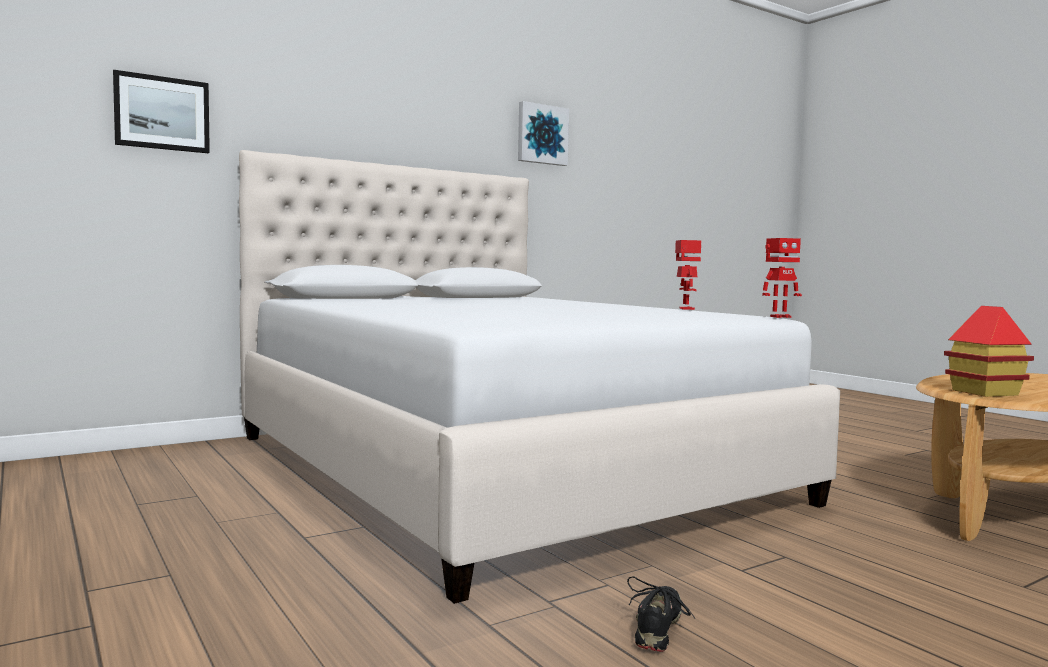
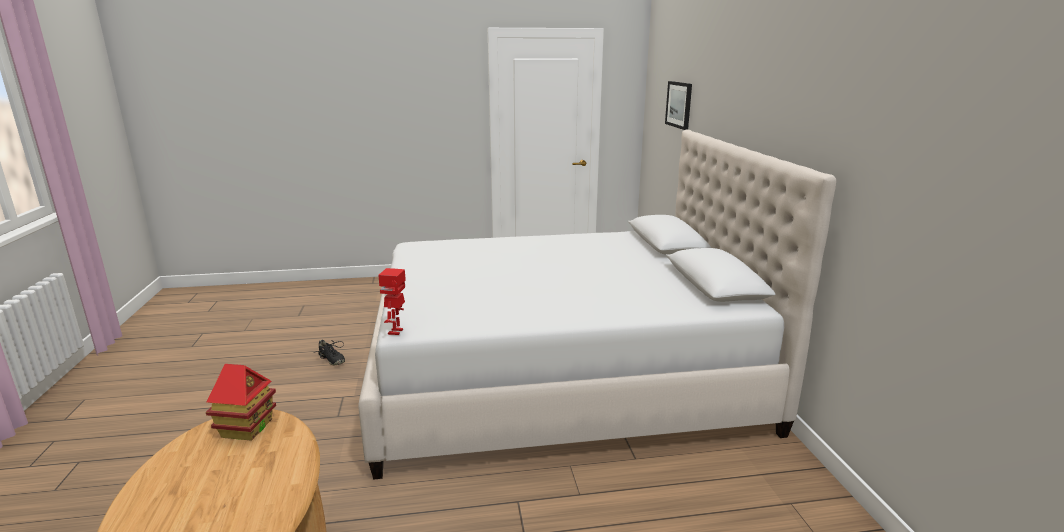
camera: 115 degrees right, 15 degrees up
(541, 134) = (883, 114): picture -> none
(686, 309) = (503, 325): toy robot -> none

